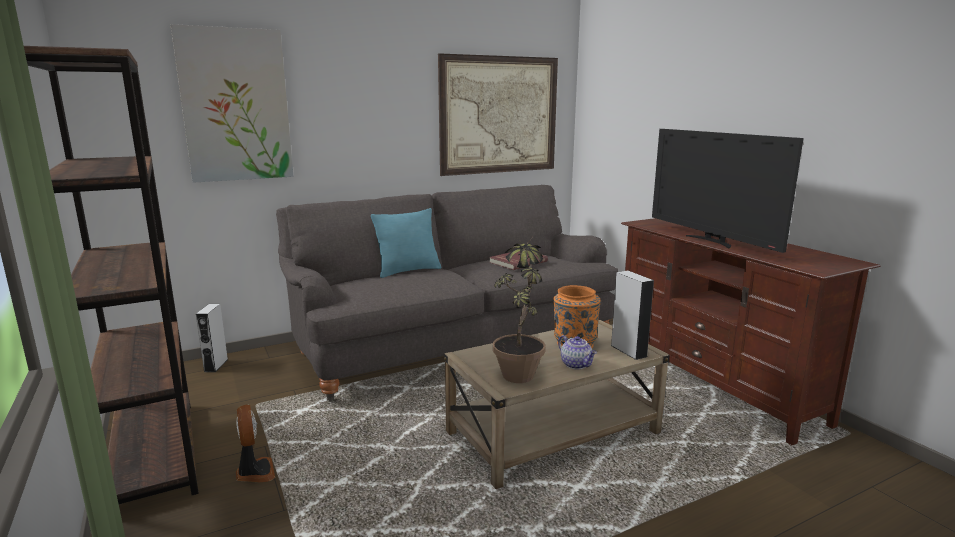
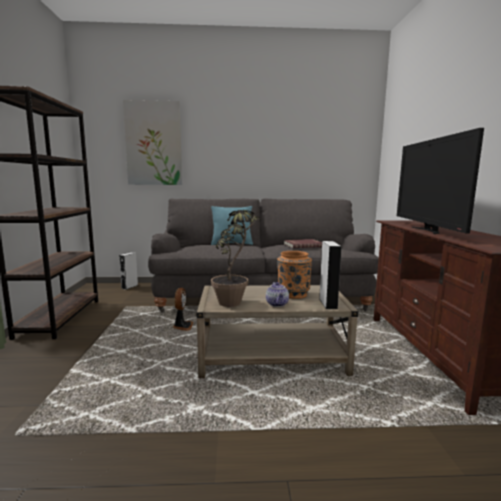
camera: 25 degrees right, 5 degrees down
(254, 472) = (89, 336): fan -> fan (182, 326)
(499, 115) = (319, 153): picture -> none

